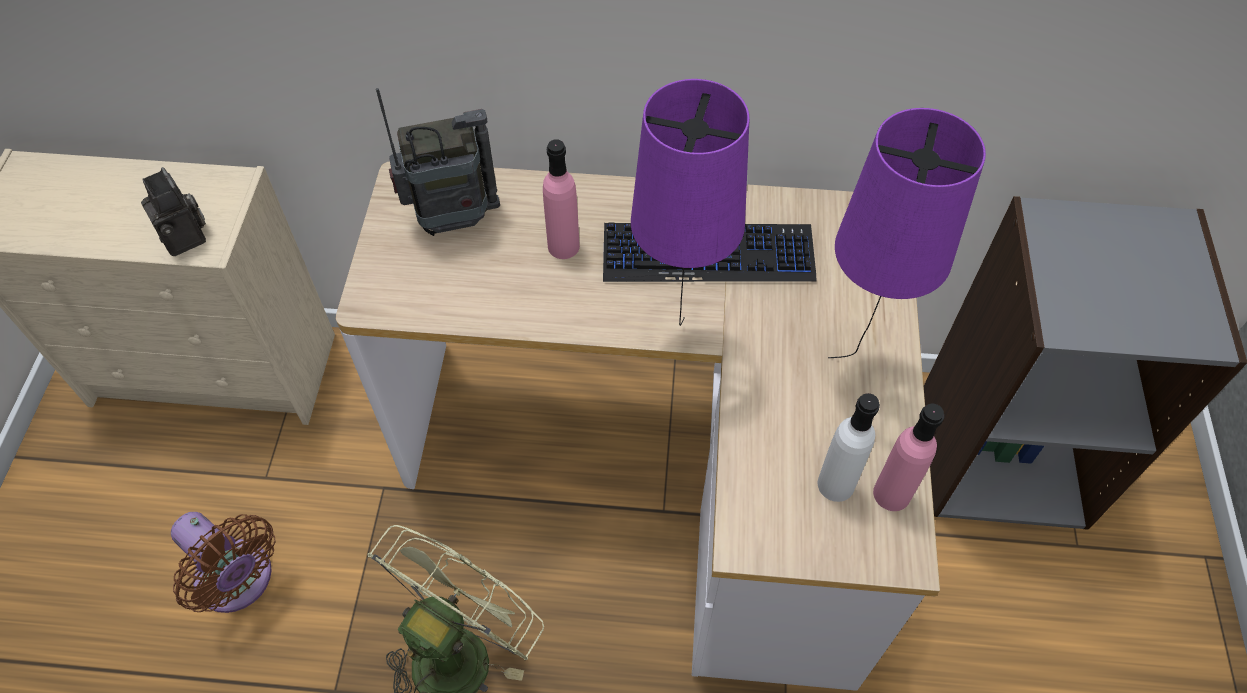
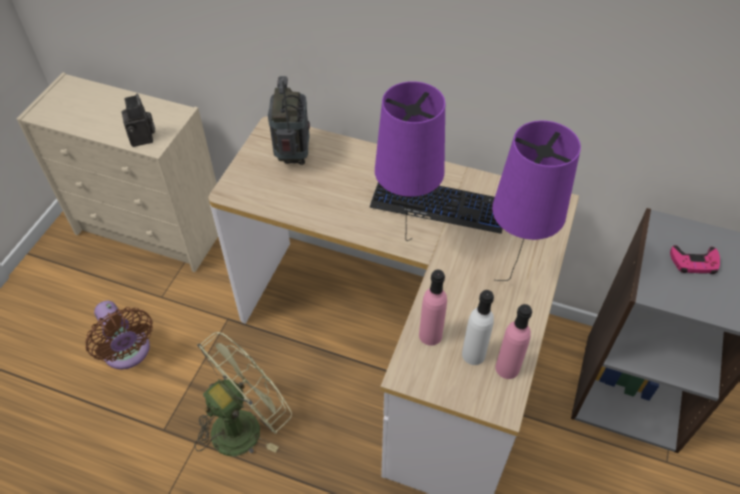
camera: 15 degrees right, 5 degrees down
(453, 220) = (293, 156): radio -> radio turned 90 degrees counterclockwise
(563, 246) = (353, 183): pink bottle -> pink bottle (430, 335)
(1105, 267) = (694, 262): none -> pink game controller

